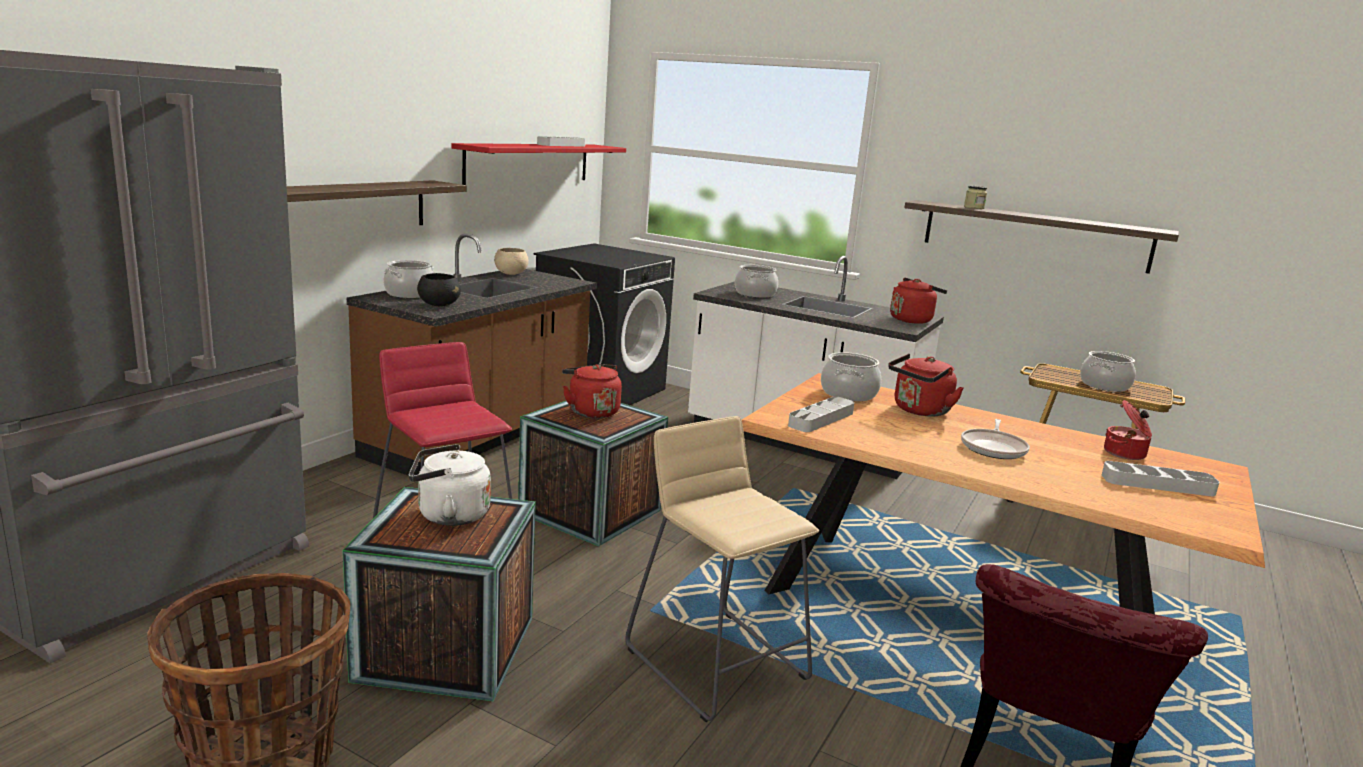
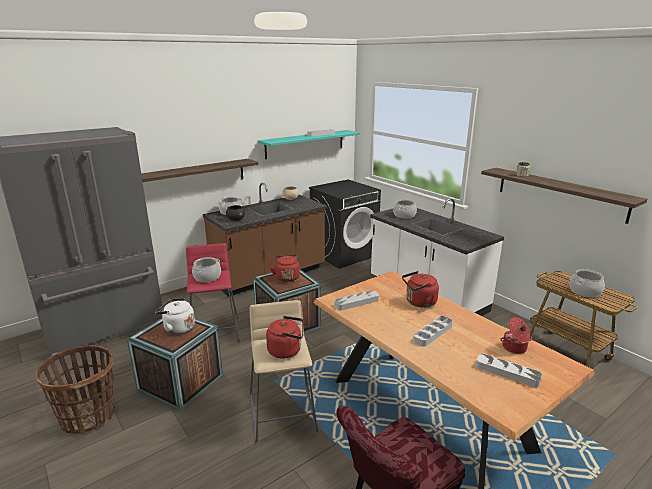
camera: 25 degrees right, 5 degrees up
(529, 163) = (305, 144): red shelf -> turquoise shelf
(848, 394) = (391, 287): cooking pot -> cooking pot (207, 277)
(912, 320) = (479, 238): red kettle -> red kettle (287, 350)
(994, 448) = (433, 333): frying pan -> grey tray

